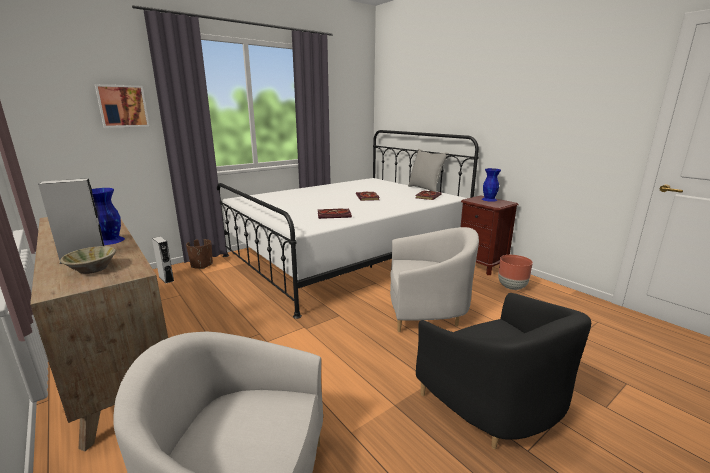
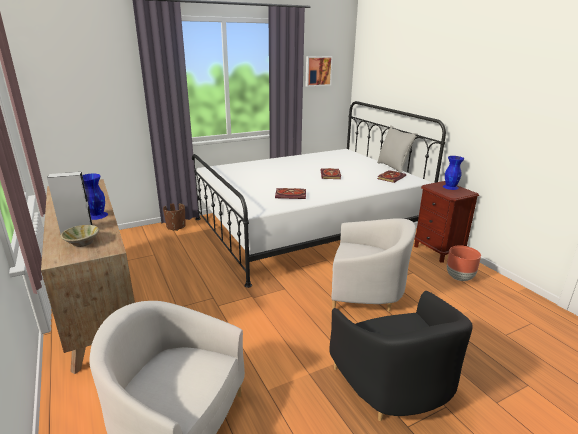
camera: 10 degrees right, 5 degrees up
(122, 106) = (113, 85): picture -> picture (318, 71)
(166, 279) = (145, 238): grey speaker -> none

